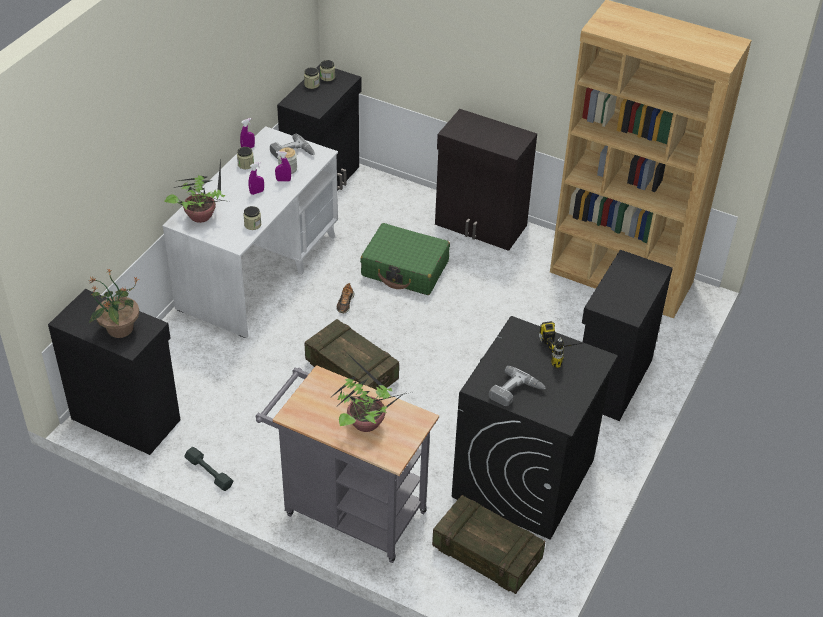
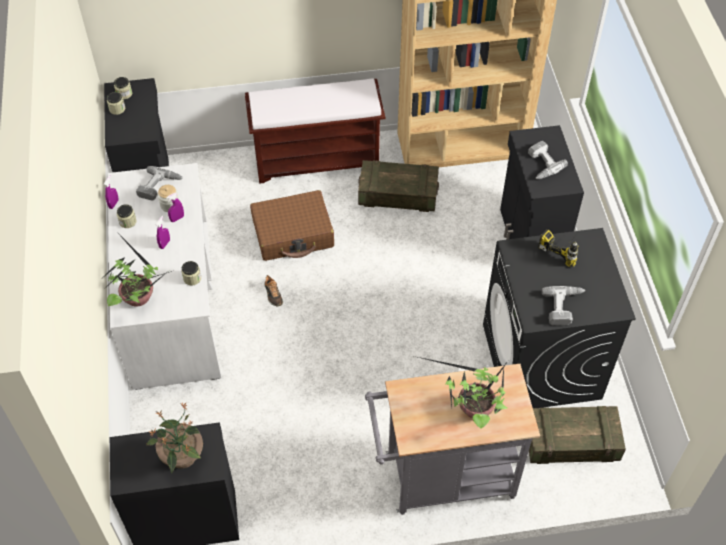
camera: 35 degrees left, 10 degrees up
(209, 472) = (303, 521): grey dumbbell -> none
(351, 371) = (334, 353): crate -> crate (398, 195)
(405, 269) = (293, 233): green suitcase -> brown suitcase
(480, 226) = (318, 159): black cabinet -> brown bench
(621, 287) = (541, 164): none -> power drill

